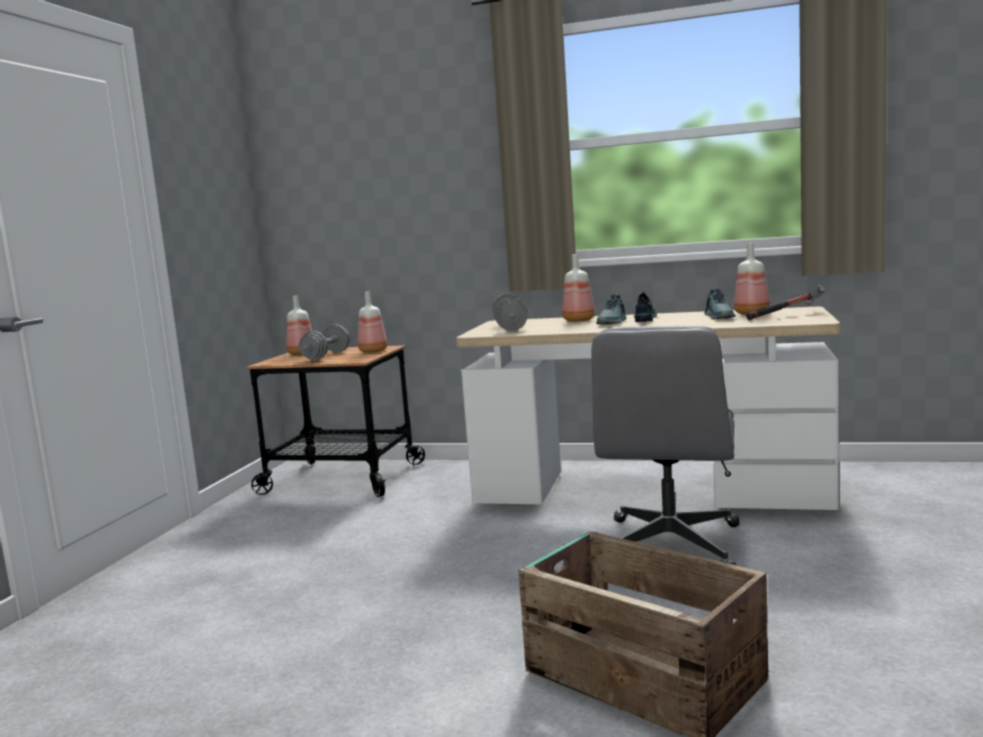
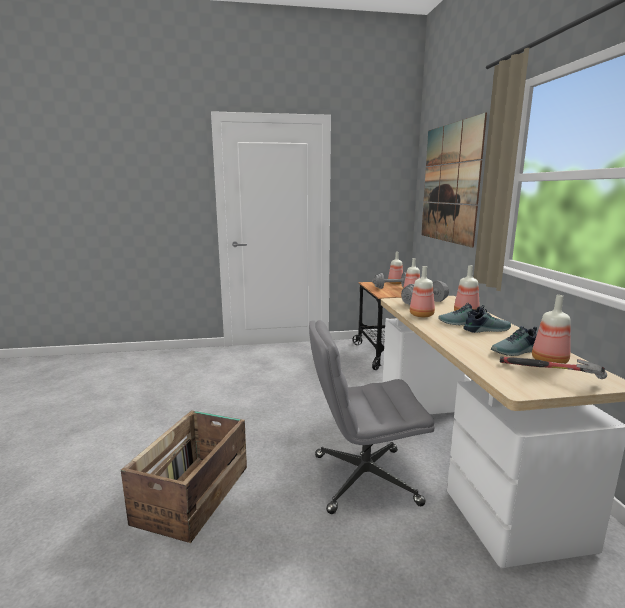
camera: 65 degrees right, 5 degrees up
(378, 168) = (450, 183): none -> picture
(563, 329) = (422, 315): none -> bottle

